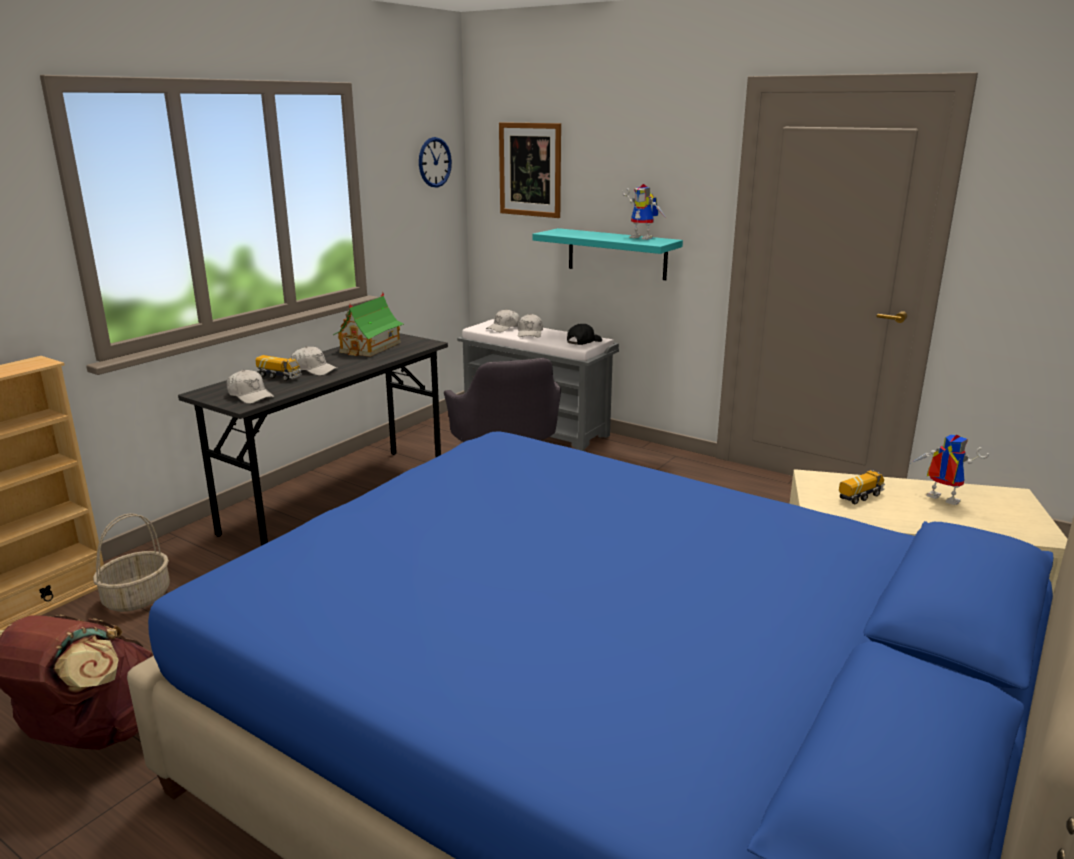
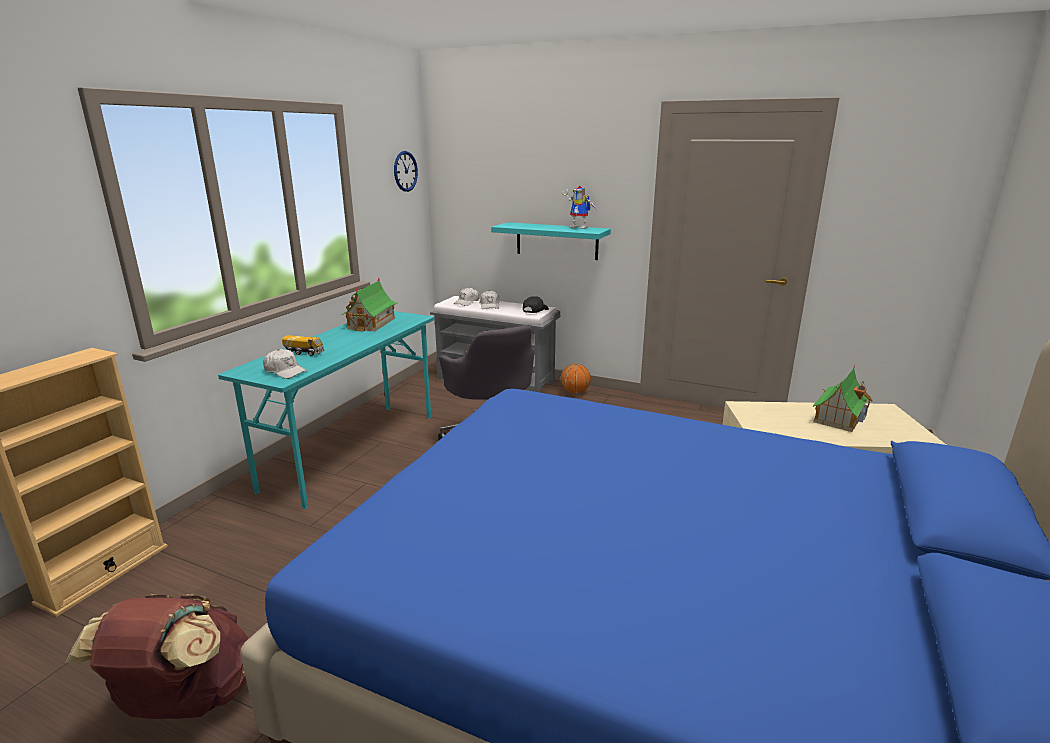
camera: 10 degrees left, 0 degrees up
(137, 597) = (197, 558): basket -> none
(313, 370) = (331, 345): white cap -> none
(338, 498) = (353, 450): grey desk -> turquoise desk
(530, 170) = (483, 176): picture -> none
(631, 450) = (575, 392): none -> basketball
(860, 497) = (784, 419): toy truck -> none
(938, 499) = (838, 417): toy robot -> toy house

